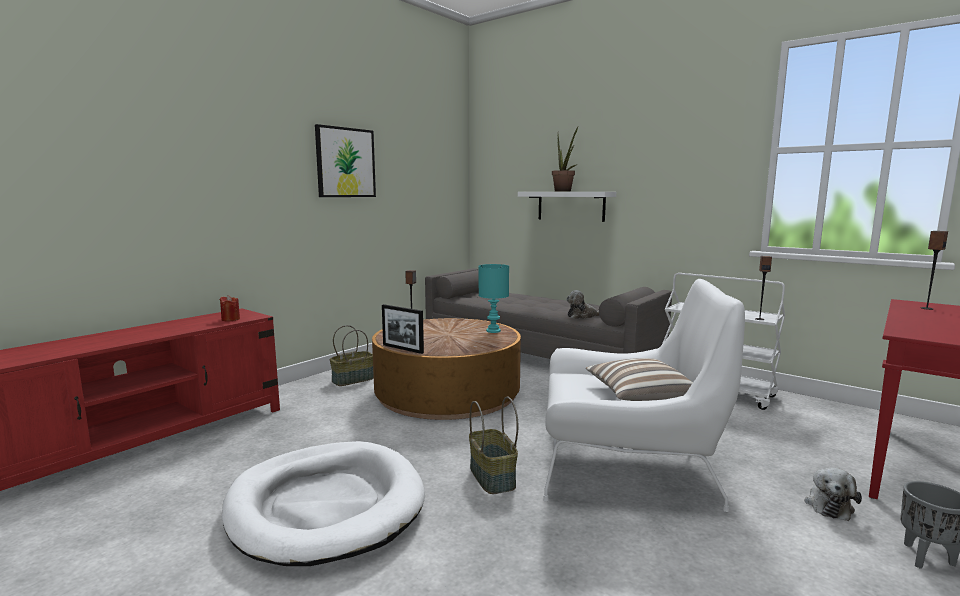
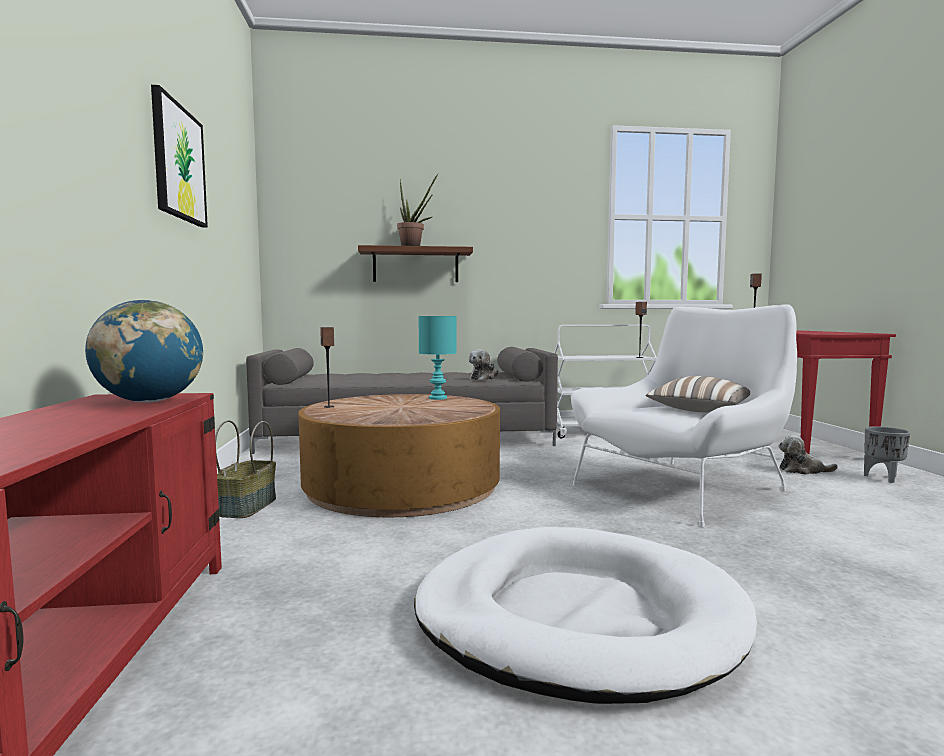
camera: 45 degrees left, 5 degrees down
(230, 319) = (150, 401): red candle -> globe
(403, 349) = (406, 421): picture frame -> none
(491, 477) = (629, 529): basket -> none
(571, 206) = (415, 265): white shelf -> brown shelf
(829, 505) = (802, 470): plush toy -> plush toy turned 120 degrees clockwise

